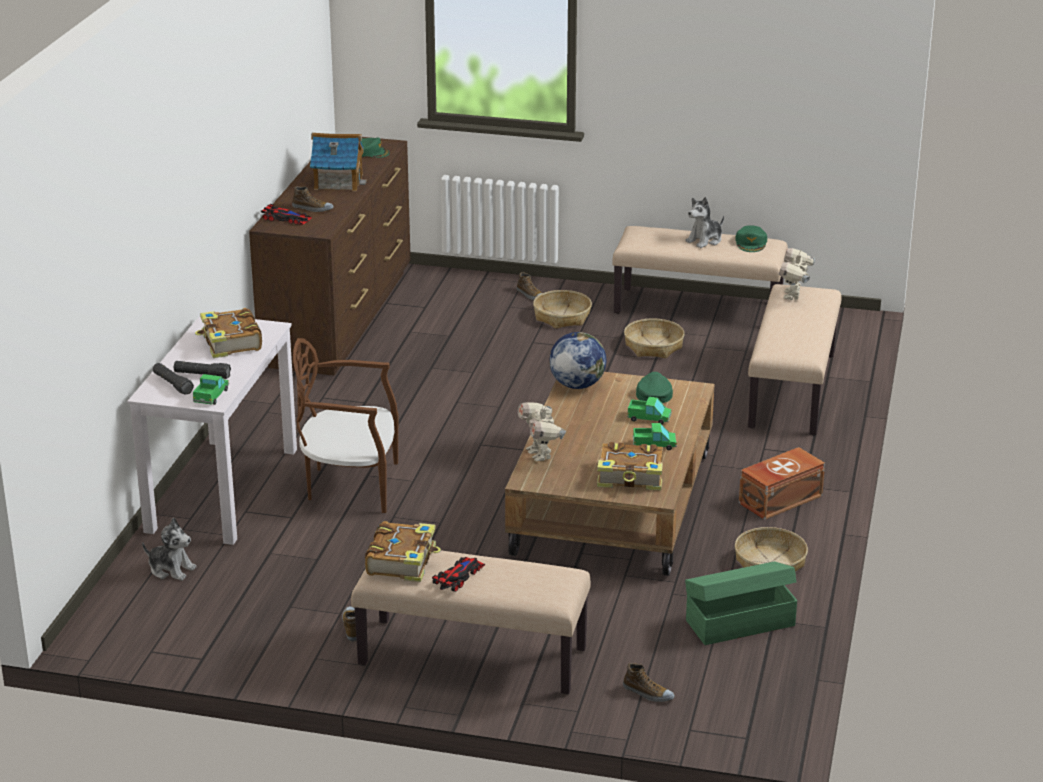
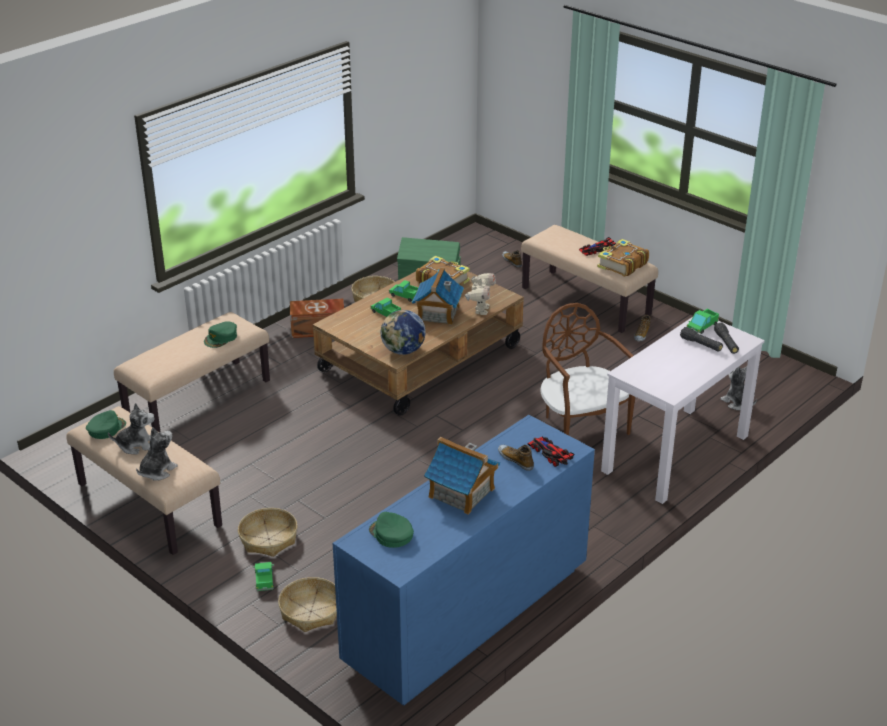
camera: 150 degrees left, 5 degrees up
(230, 343) = (665, 367): book -> none
(340, 318) = (465, 617): brown dresser -> blue dresser
(350, 485) = (581, 426): brown chair -> brown chair turned 150 degrees counterclockwise
(530, 295) = (264, 580): shoe -> toy truck
(587, 434) = (437, 314): none -> toy house
(653, 346) = (237, 476): basket -> basket (311, 611)
(653, 394) = (361, 328): green cap -> green cap (221, 338)
(658, 231) = (157, 471): none -> plush toy
(793, 295) = (161, 364): toy robot -> none

